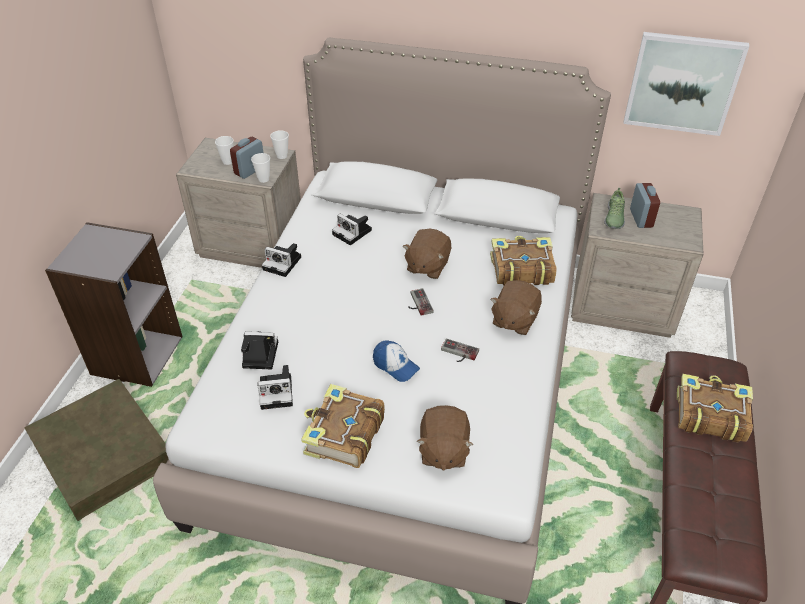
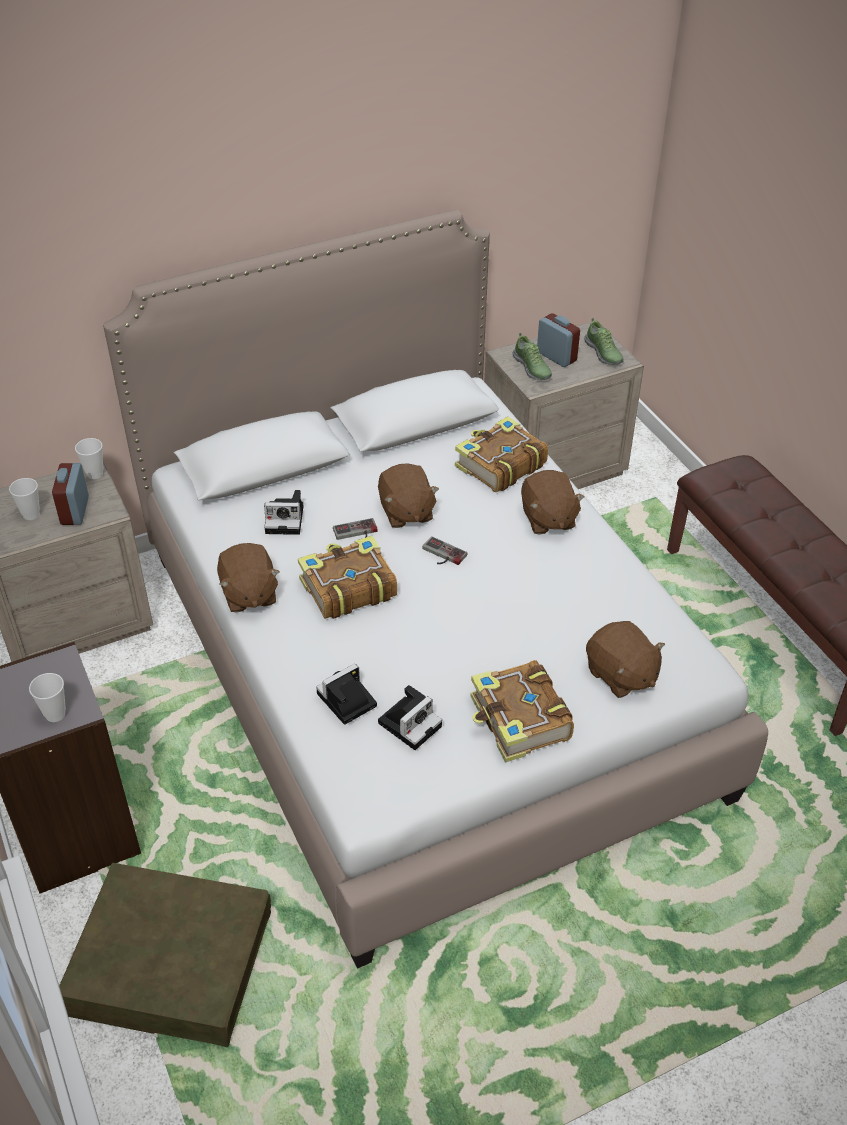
camera: 40 degrees left, 0 degrees up
(263, 179) = (107, 512): cup -> cup (55, 714)
(283, 263) = (248, 594): camera -> brown plush toy
(395, 366) = (491, 627): cap -> none
(458, 353) = (534, 580): game controller -> game controller (356, 533)
(680, 232) = (603, 353): none -> shoe
(682, 83) = (549, 191): picture -> none
(709, 414) = (769, 514): book -> book (347, 588)

